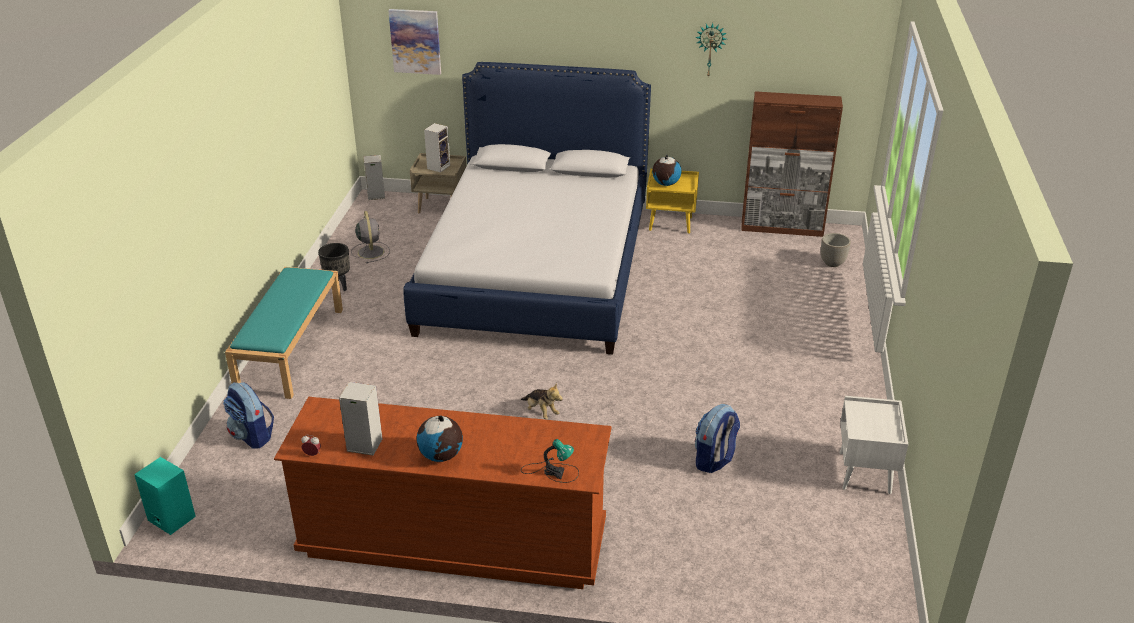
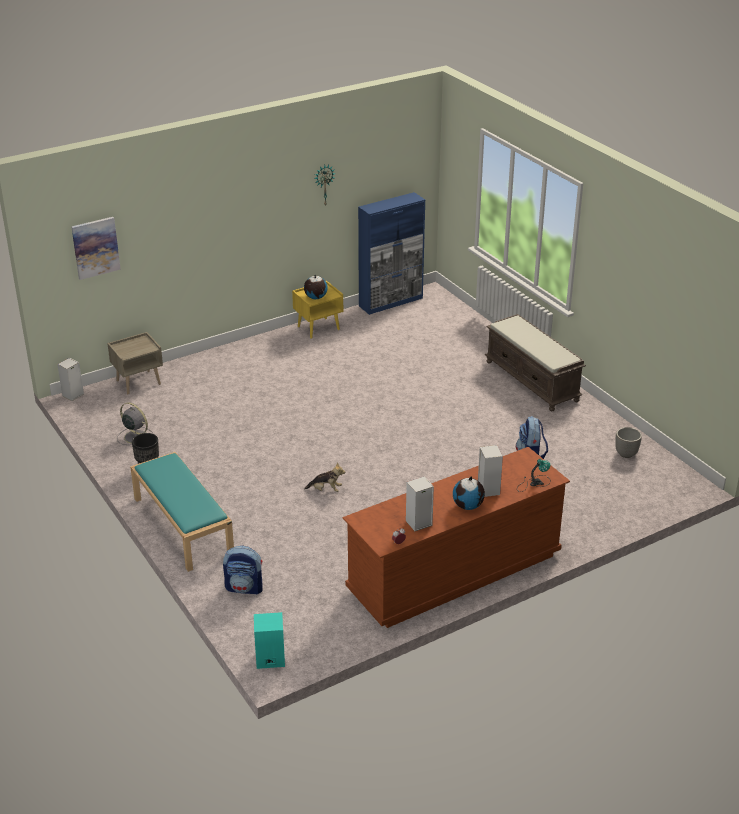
camera: 40 degrees left, 0 degrees up
(438, 166) = (136, 347): speaker -> speaker (487, 489)
(535, 269) = (273, 397): bed -> none
(541, 412) = (403, 480): plush toy -> plush toy (325, 490)
(782, 227) = (391, 302): brown cabinet -> blue cabinet
(832, 263) = (448, 313): planter -> planter (626, 454)
(835, 376) = (532, 381): none -> brown bench
(865, 473) = (609, 425): white nightstand -> none

